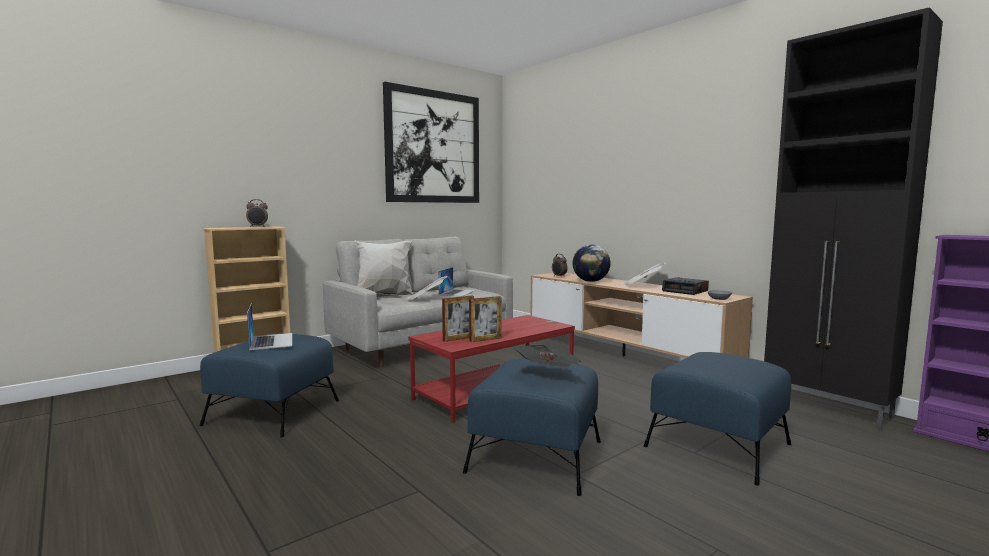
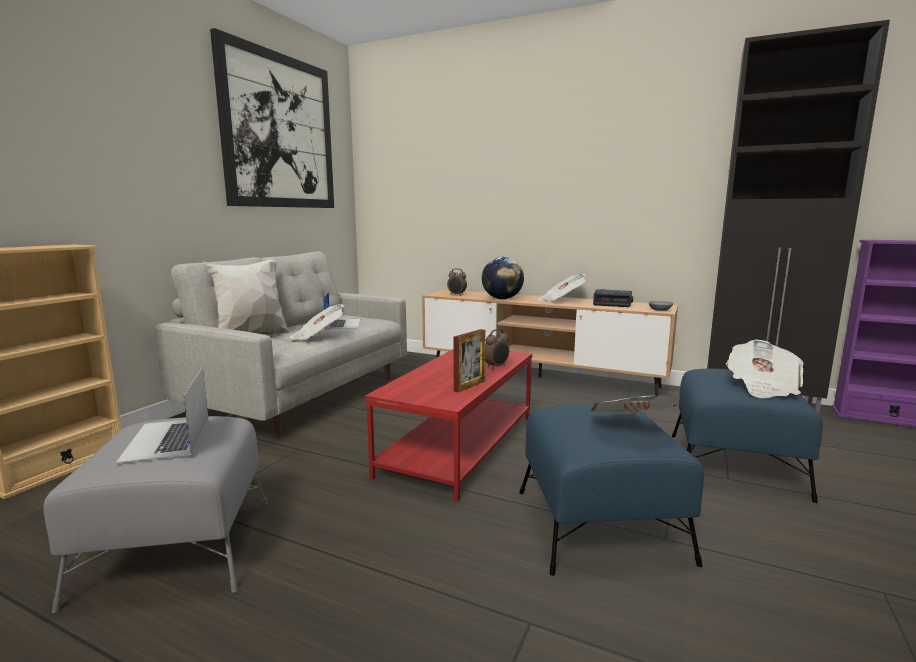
camera: 25 degrees left, 5 degrees up
(258, 226) = (44, 246): alarm clock -> alarm clock (496, 367)
(271, 341) = (167, 438): laptop -> laptop turned 150 degrees counterclockwise
(274, 412) = (178, 547): blue ottoman -> grey ottoman
(458, 339) = (435, 390): picture frame -> none
(728, 369) = (762, 387): none -> newspaper

